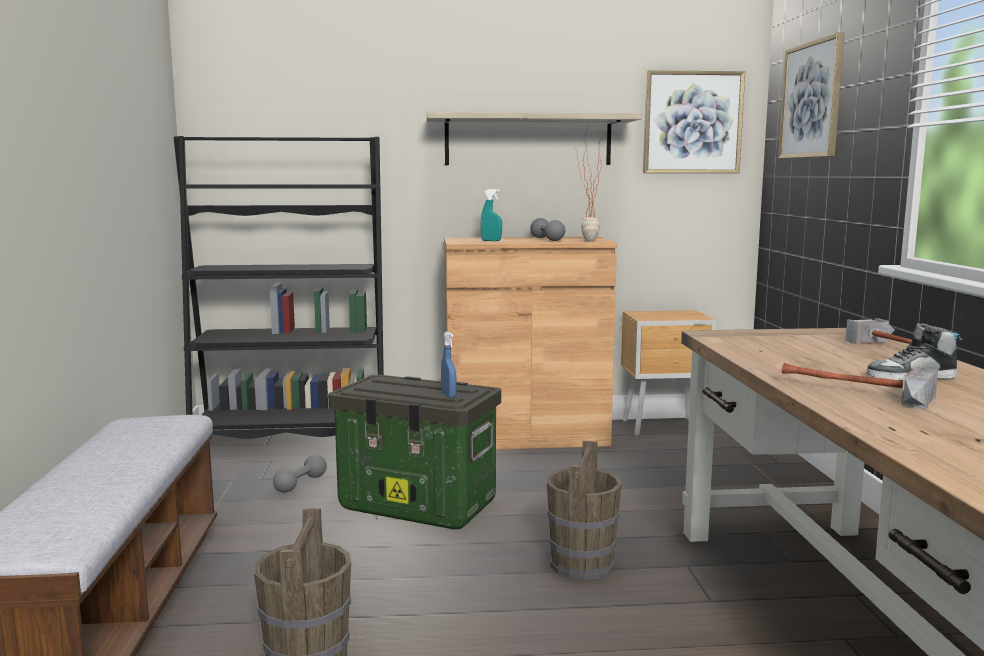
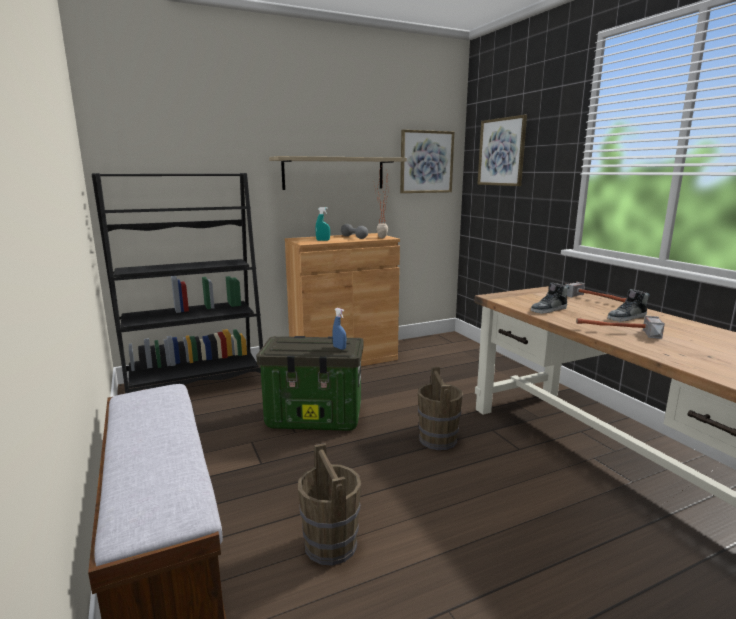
camera: 20 degrees left, 5 degrees up
(301, 484) = (225, 414): grey dumbbell -> none
(665, 428) = (418, 344): brown nightstand -> none
(778, 356) = (548, 310): none -> shoe

